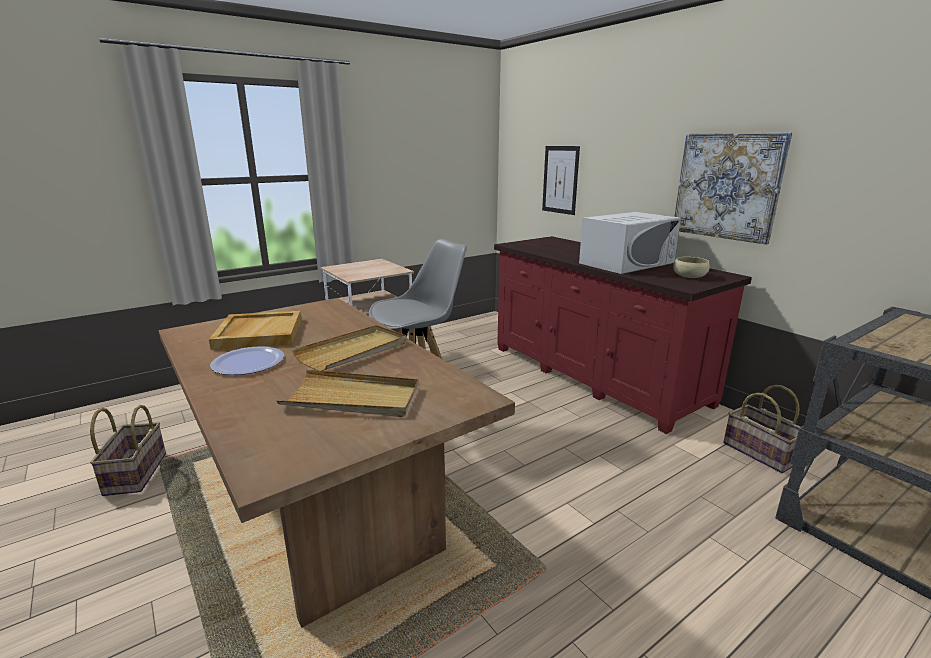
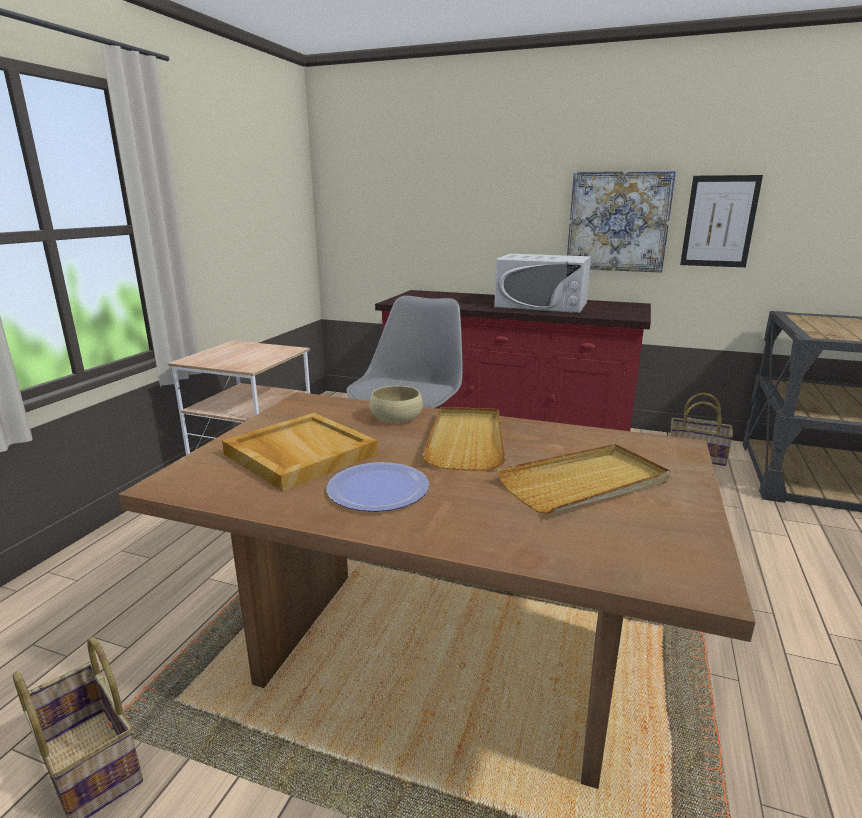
camera: 35 degrees left, 0 degrees up
(560, 180) = (415, 224): picture -> picture (719, 221)
(626, 263) = (541, 305): white microwave -> white microwave turned 90 degrees clockwise
(689, 276) = (613, 309): beige bowl -> beige bowl (396, 418)

